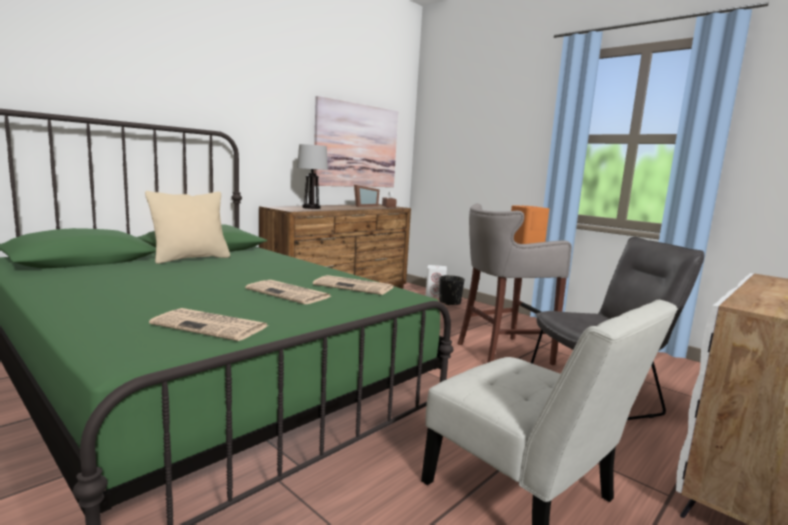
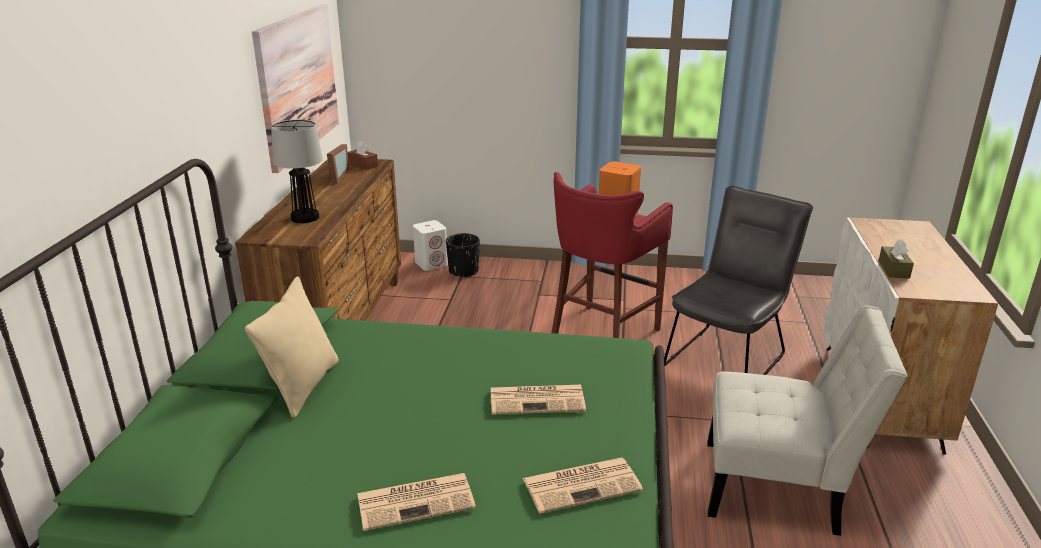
camera: 35 degrees left, 15 degrees up
(355, 286) = (564, 356): newspaper -> newspaper (417, 501)
(501, 353) = (602, 335): grey stool -> red stool
(749, 296) = (893, 269): none -> brown tissue box

